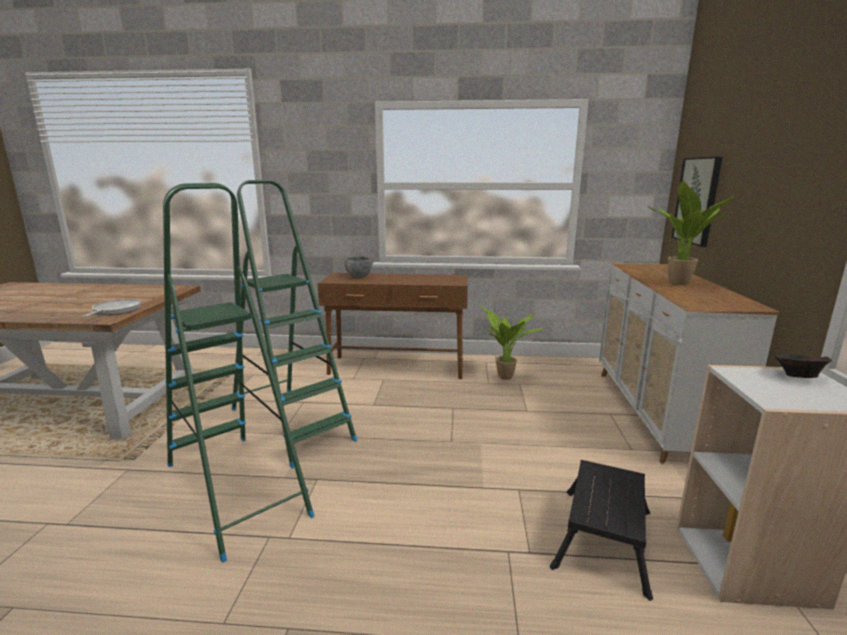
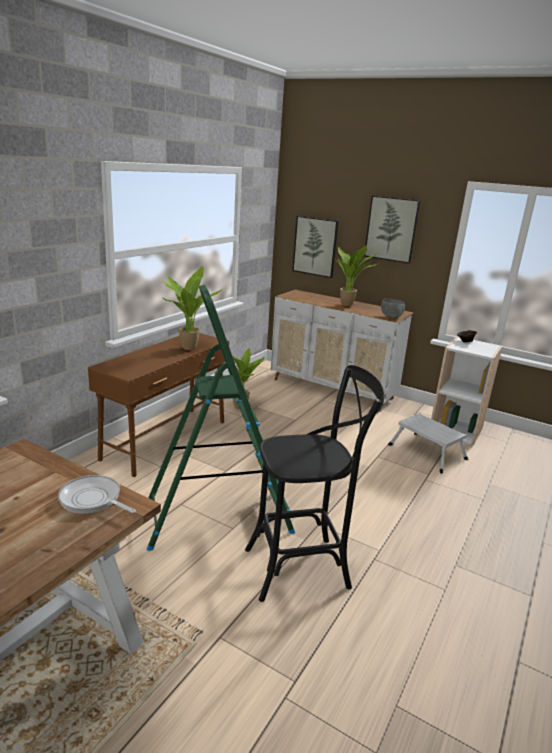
camera: 65 degrees left, 5 degrees up
(234, 487) = (302, 567): green step ladder -> black stool
(358, 277) = (133, 362): grey bowl -> grey bowl (391, 317)
(419, 280) = (187, 347): none -> potted plant
(603, 537) = (427, 451): black step ladder -> white step ladder
(778, 156) = (391, 229): none -> picture

